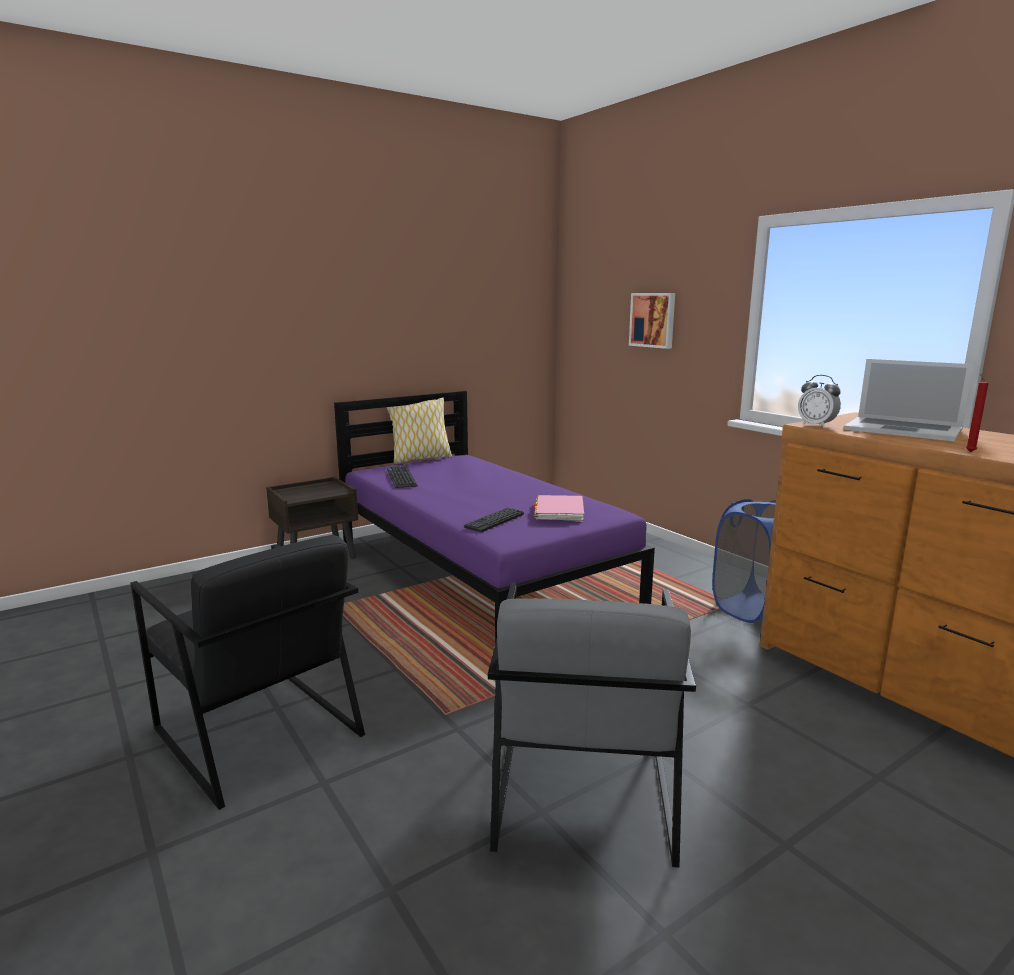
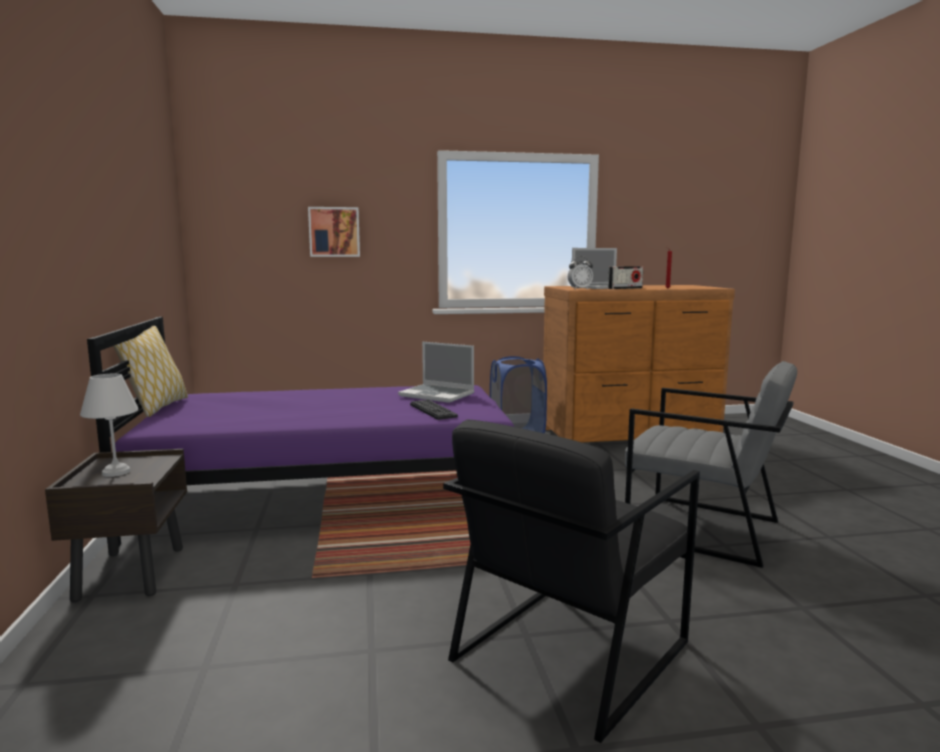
camera: 65 degrees left, 5 degrees down
(257, 732) = (569, 650): black armchair -> black armchair turned 150 degrees clockwise
(309, 490) = (116, 472): none -> white table lamp
(401, 477) = (220, 420): keyboard -> none
(559, 511) = (438, 395): pink book -> laptop
(895, 437) = (625, 288): none -> radio

